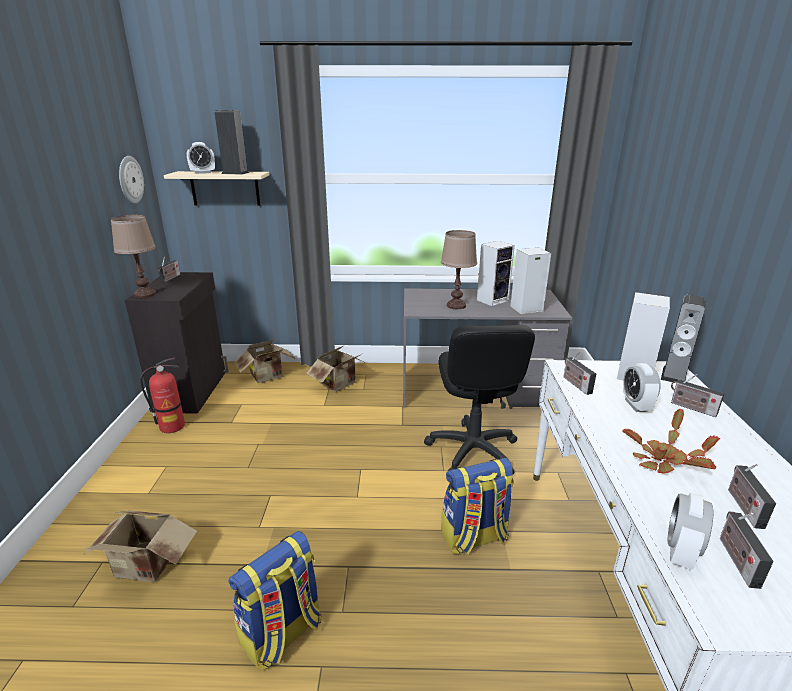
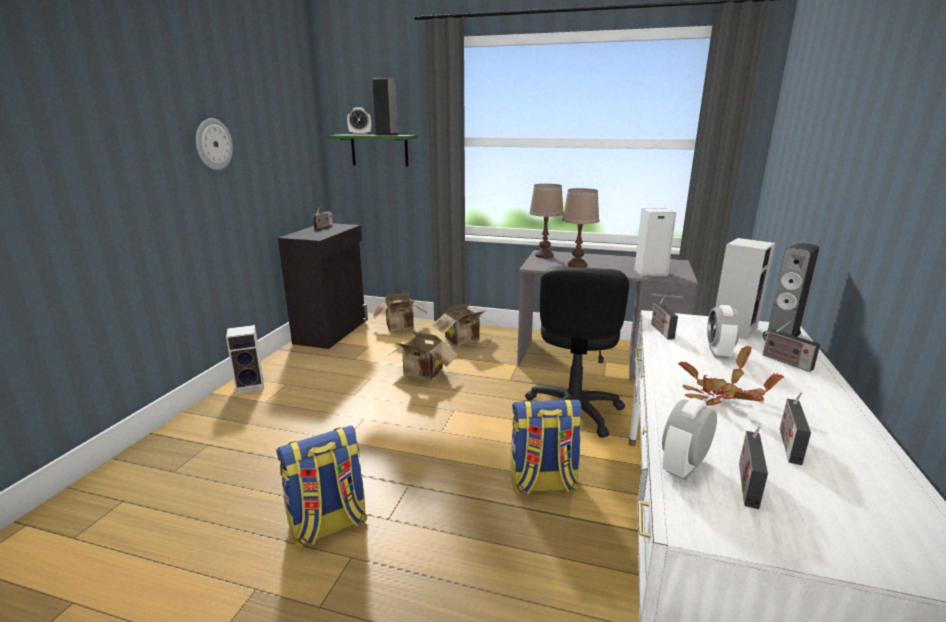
camera: 15 degrees right, 5 degrees down
(130, 179) = (298, 137): wall clock -> wall clock (213, 144)
(145, 294) = (295, 235): brown table lamp -> brown table lamp (544, 256)
(146, 567) = (239, 454): cardboard box -> cardboard box (423, 374)
(172, 426) = (304, 356): fire extinguisher -> none
(225, 188) = (379, 150): beige shelf -> green shelf
(493, 300) = (619, 264): speaker -> speaker (251, 385)

